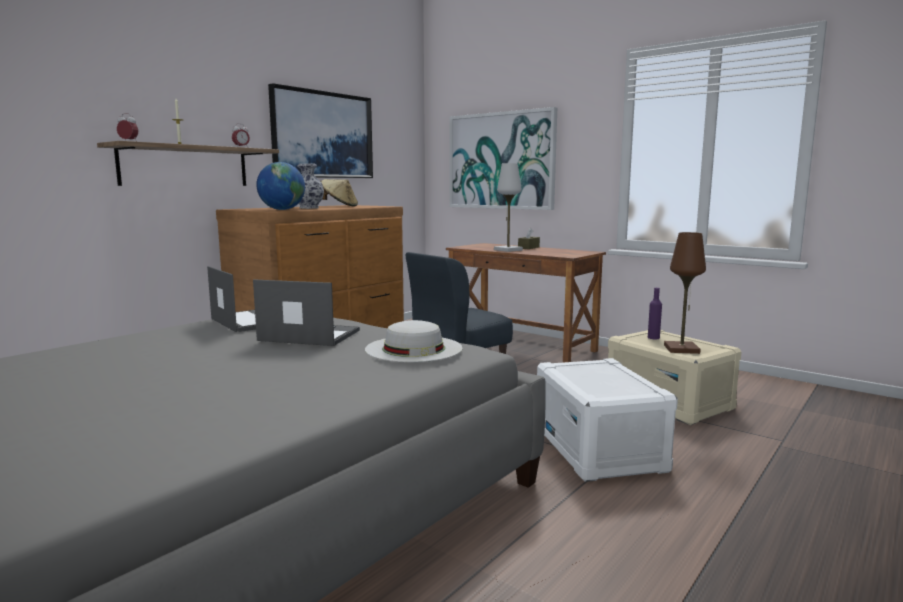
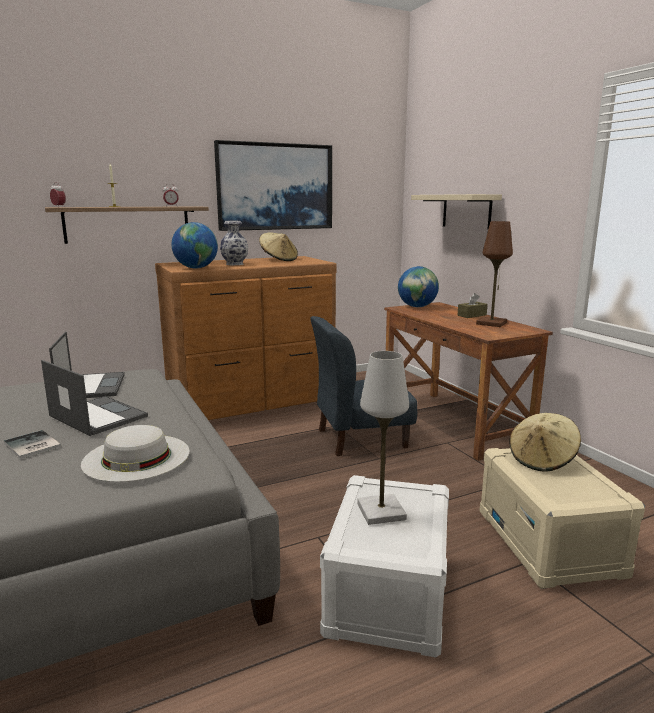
camera: 25 degrees right, 5 degrees up
(294, 356) = (31, 446): none -> book
(473, 246) = (417, 307): none -> globe
(501, 161) = (466, 211): picture -> beige shelf
(508, 250) = (440, 318): white table lamp -> white table lamp (381, 511)
(653, 338) = (542, 460): purple bottle -> beige hat
(681, 349) = (555, 488): brown table lamp -> brown table lamp (491, 323)

